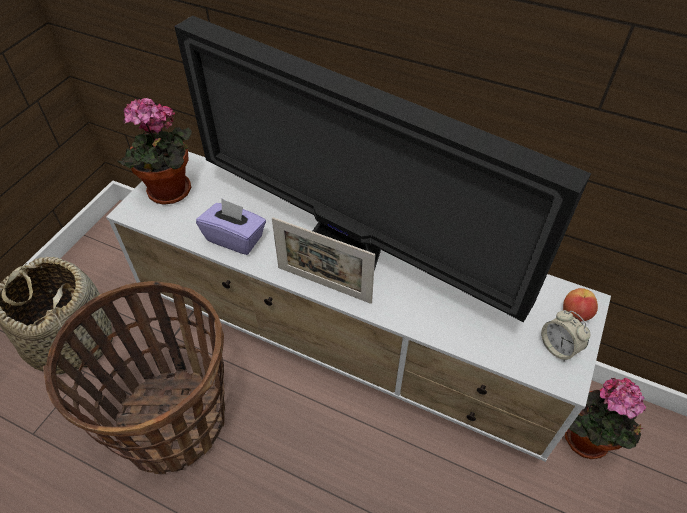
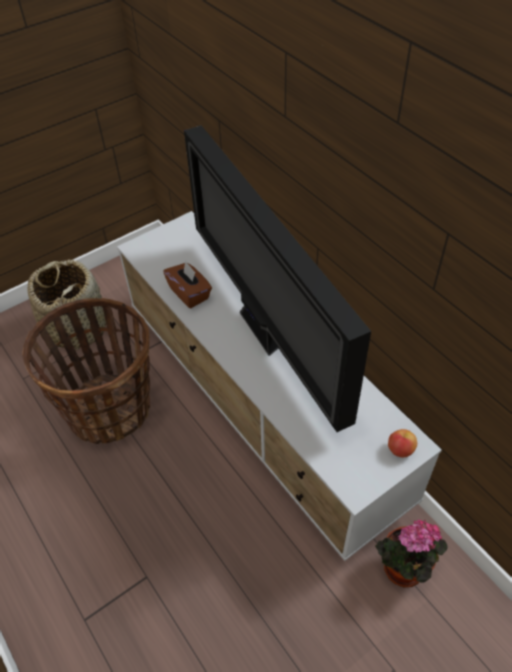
camera: 30 degrees right, 0 degrees up
(169, 194) = (166, 244): potted plant -> none
(235, 238) = (190, 293): purple tissue box -> brown tissue box
(324, 285) = (228, 350): picture frame -> none
(558, 347) = (367, 467): alarm clock -> none

